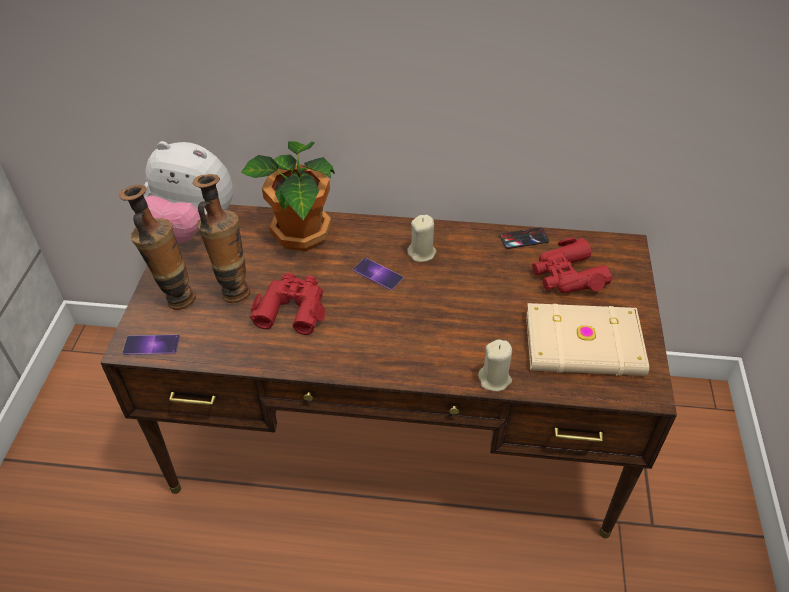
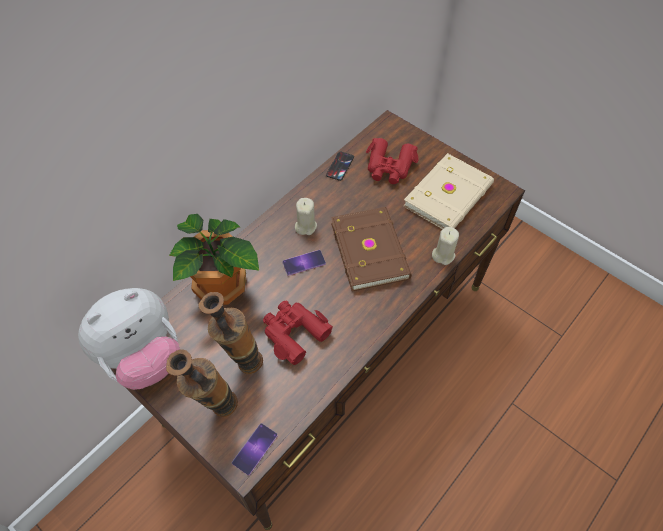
camera: 55 degrees left, 10 degrees up
(442, 315) = (371, 250): none -> brown book

